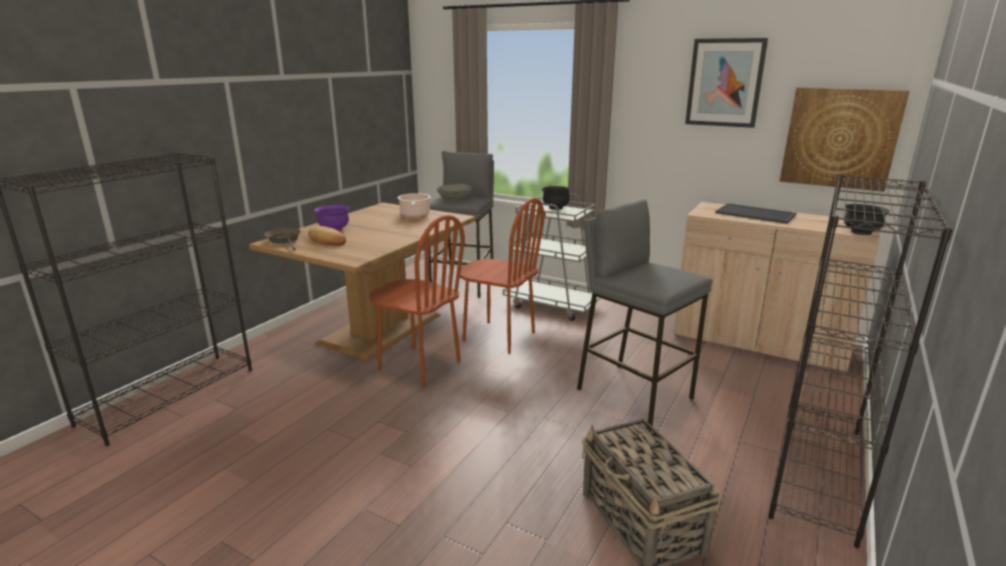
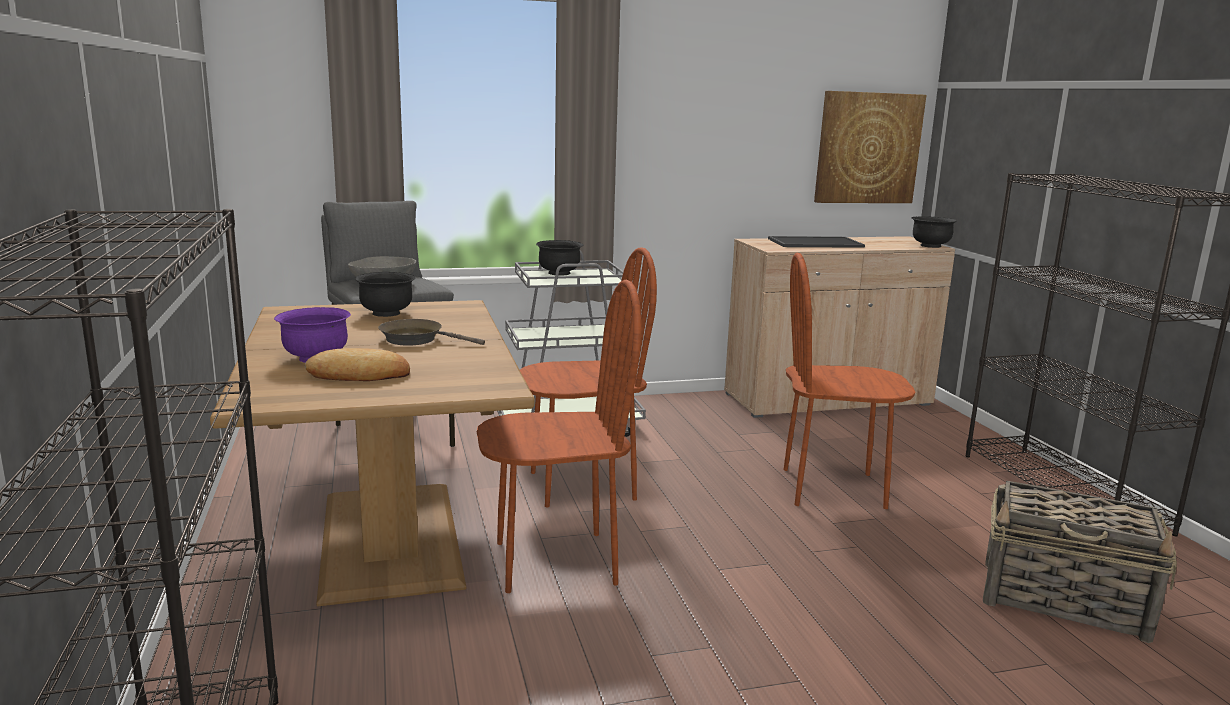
camera: 45 degrees left, 5 degrees down
(285, 241) = (278, 393): brown frying pan -> brown frying pan (416, 339)
(415, 215) = (387, 313): cooking pot -> black bowl
(633, 393) = (833, 488): grey stool -> brown chair
(725, 83) = (749, 84): picture -> none

